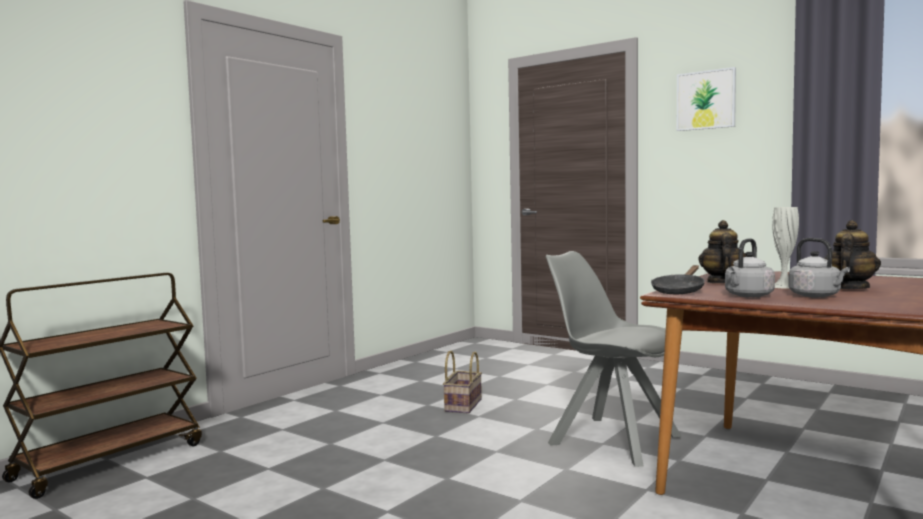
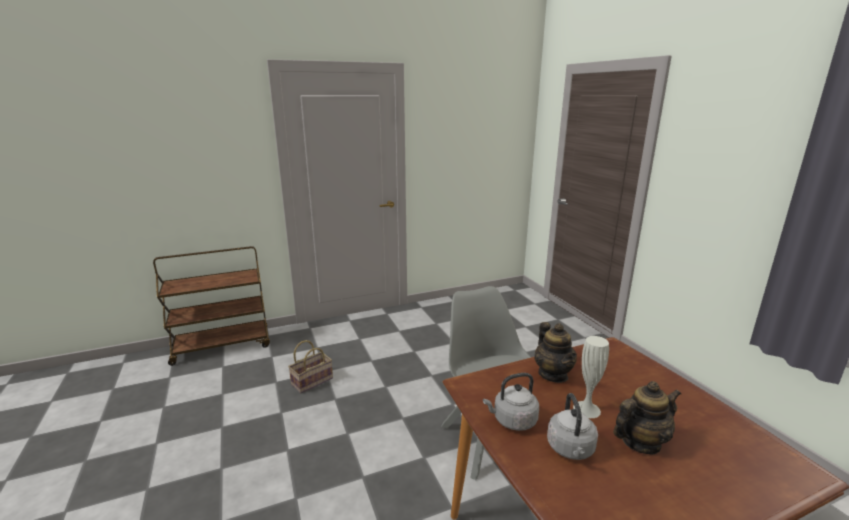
camera: 30 degrees right, 15 degrees up
(462, 405) = (434, 359): basket -> basket (312, 380)
(679, 291) = (482, 383): black frying pan -> none
(706, 100) = (720, 133): picture -> none
(722, 282) = (553, 374): teapot -> teapot turned 120 degrees clockwise

